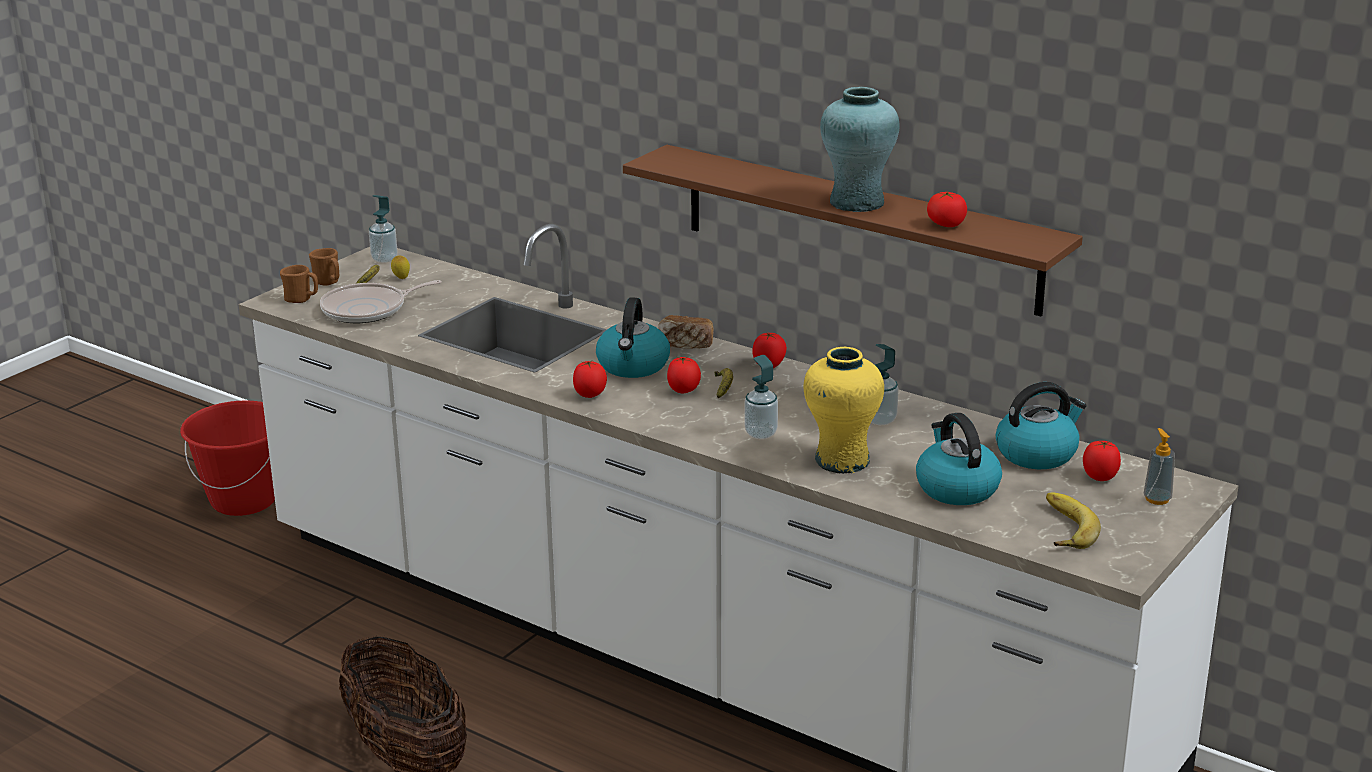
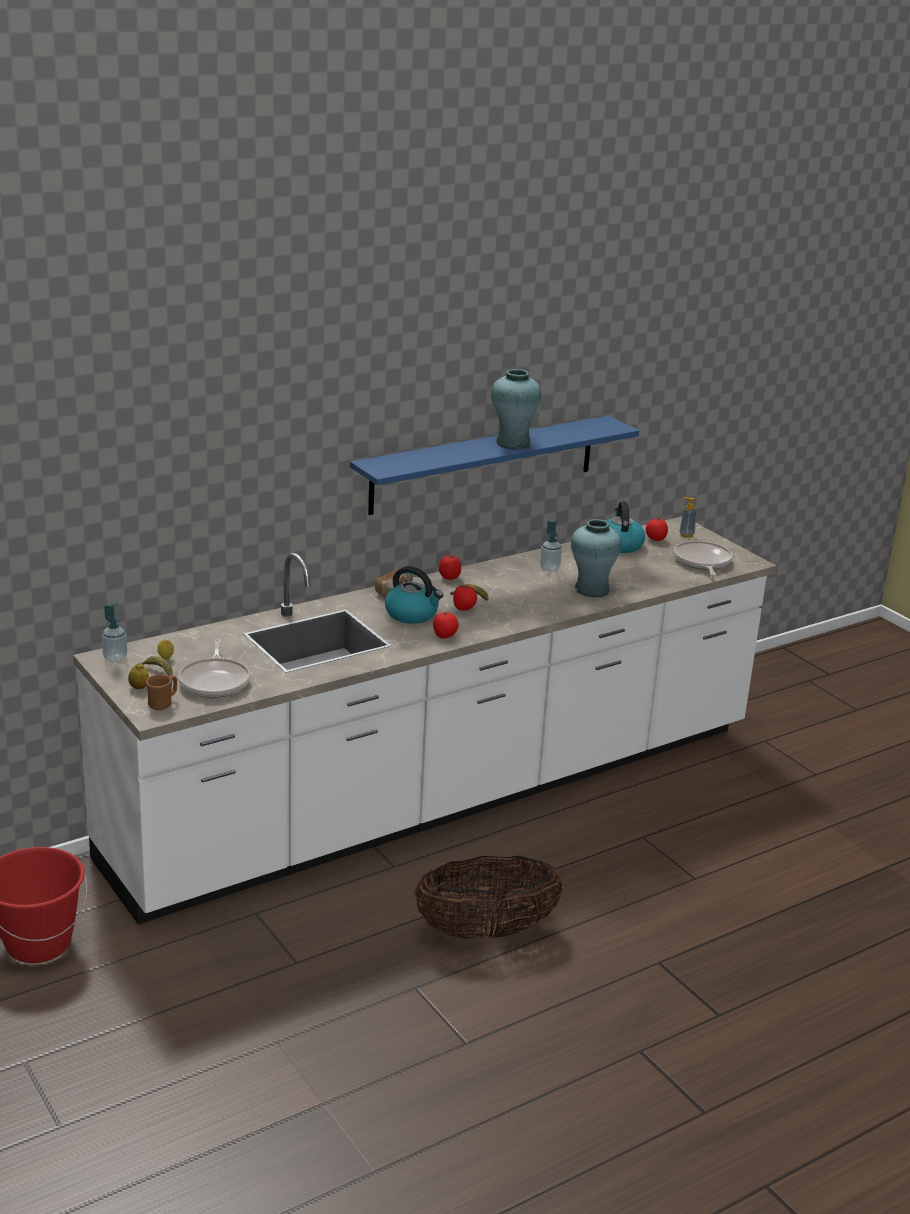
camera: 70 degrees left, 0 degrees up
(328, 282) = (139, 687): brown mug -> lemon
(761, 433) = (541, 602): soap dispenser -> none
(842, 460) = (592, 590): yellow vase -> turquoise vase
(859, 228) = (484, 464): brown shelf -> blue shelf
(946, 224) = (568, 434): tomato -> none
(956, 488) = (644, 572): kettle -> none
(1062, 527) = (702, 562): banana -> frying pan

